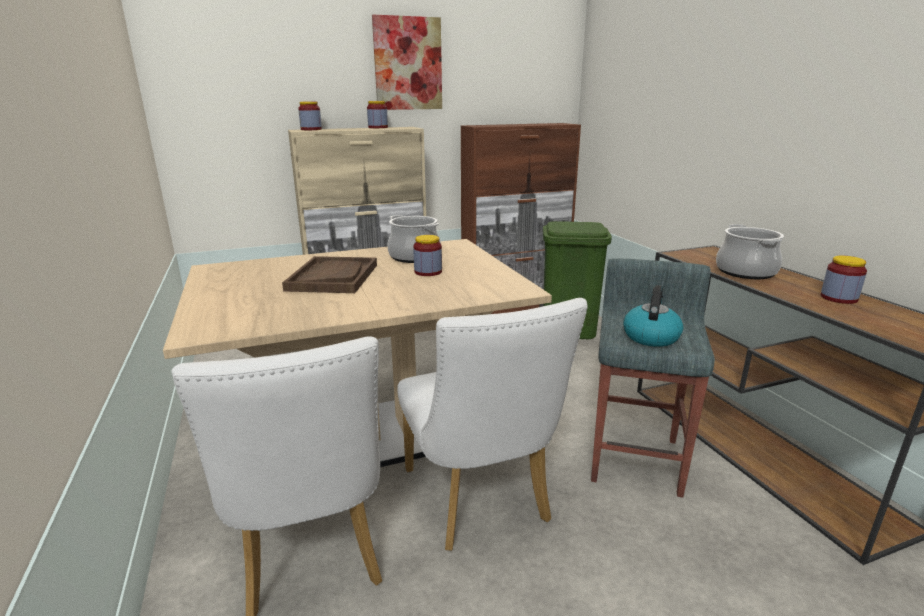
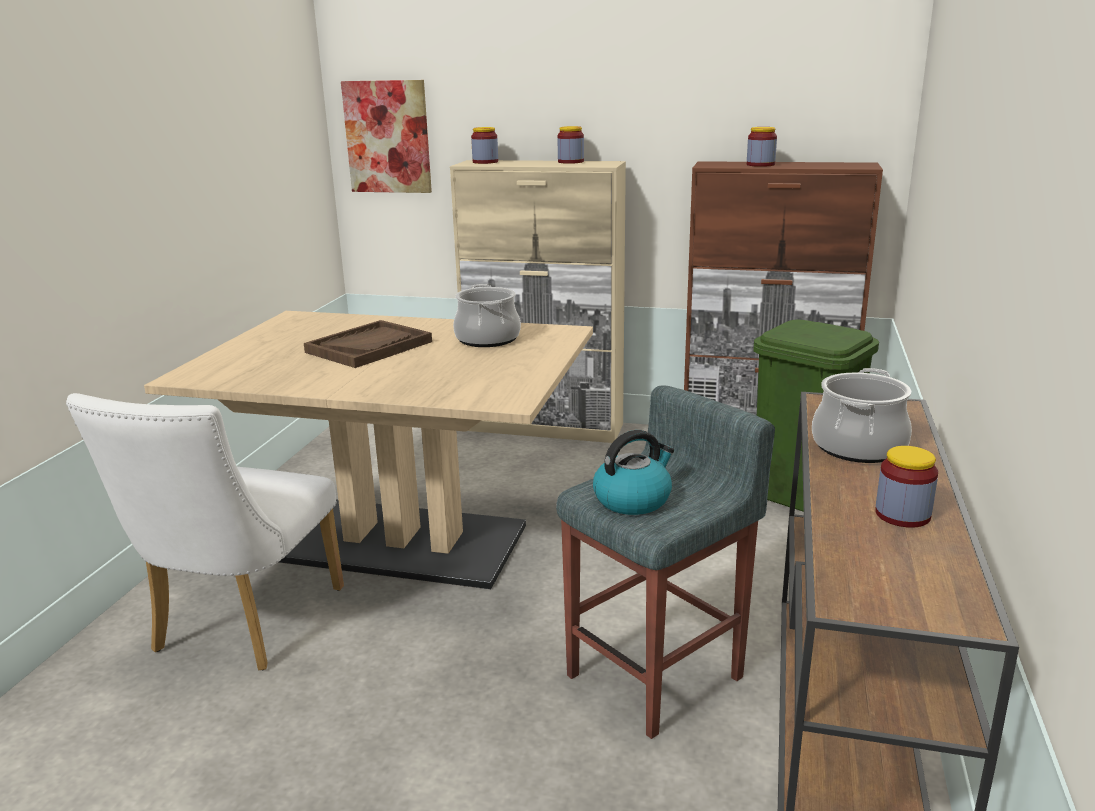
camera: 35 degrees right, 0 degrees up
(408, 64) = (624, 76): picture -> picture (388, 137)
(428, 272) = (464, 360): jar -> jar (760, 164)
(480, 502) = (427, 644): white chair -> none

